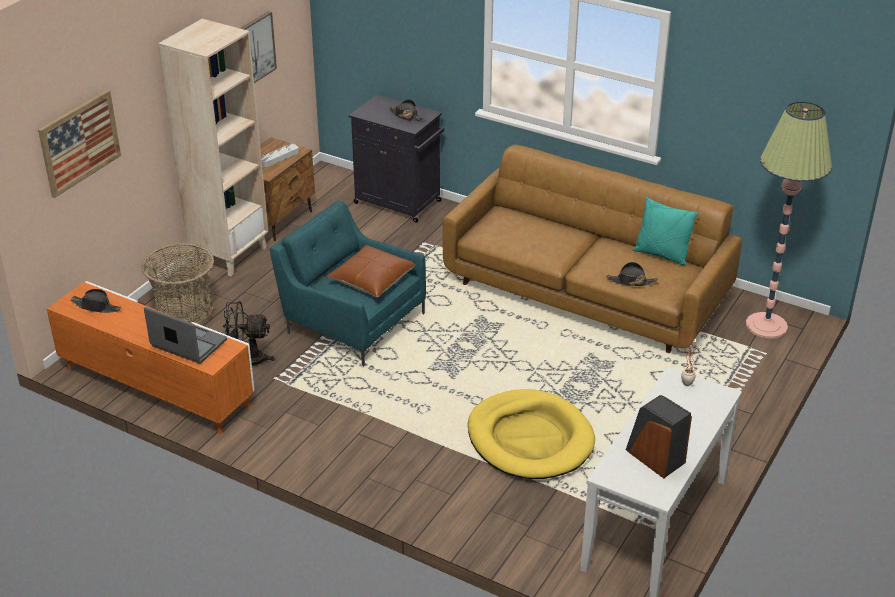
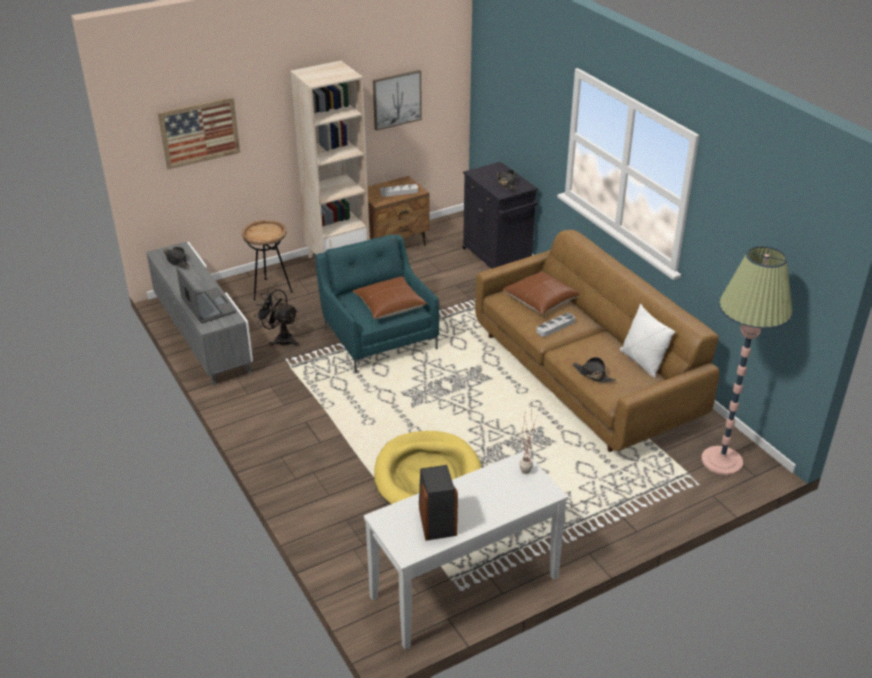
camera: 30 degrees right, 0 degrees up
(157, 387) = (203, 337): orange tv stand -> grey tv stand
(184, 311) = (270, 290): basket -> brown side table
(518, 226) = (541, 300): none -> brown pillow
(556, 248) = (555, 327): none -> grey tray
(661, 255) = (642, 362): turquoise pillow -> white pillow

